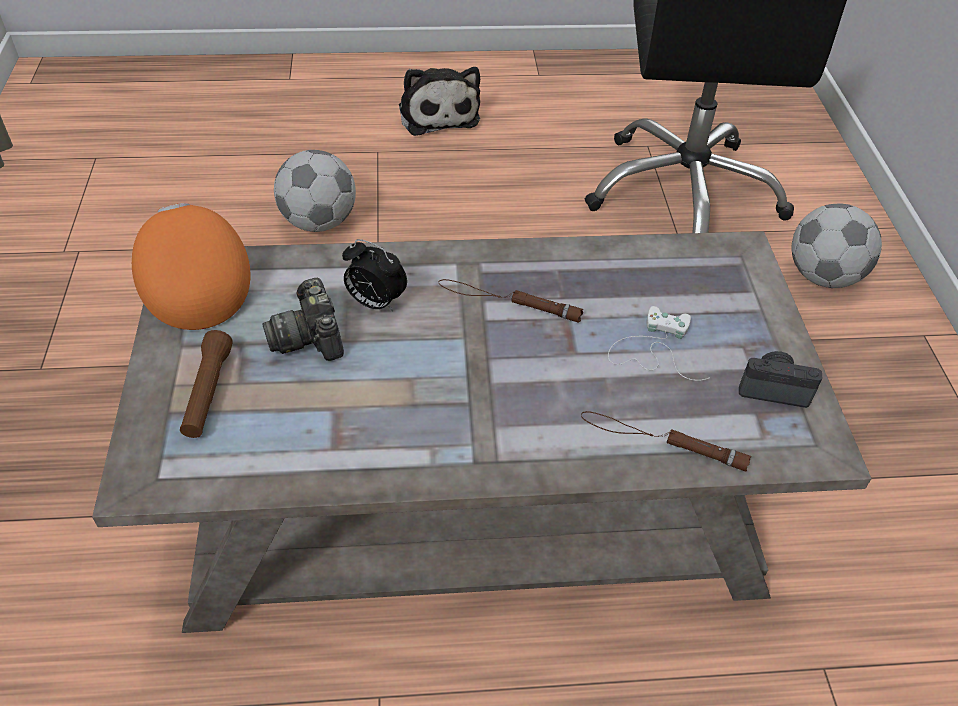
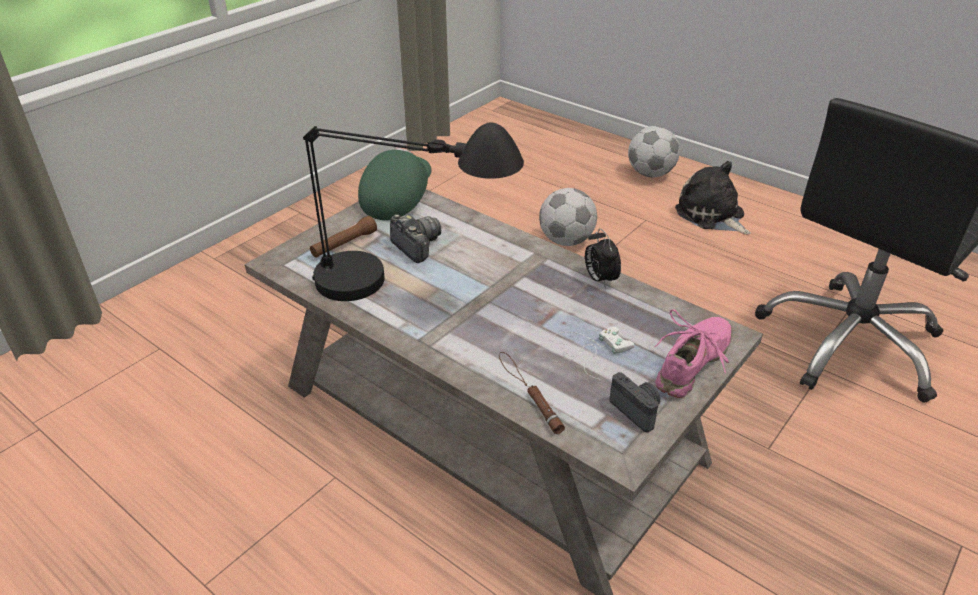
camera: 45 degrees right, 10 degrees down
(193, 282) = (396, 199): orange cap -> green cap
(309, 337) = (416, 246): camera -> camera turned 120 degrees clockwise
(375, 303) = (467, 248): alarm clock -> alarm clock (599, 279)
(378, 405) = (408, 290): none -> black table lamp
(437, 113) = (712, 215): plush toy -> plush toy turned 120 degrees clockwise
(508, 301) = (537, 283): brown flashlight -> none
(755, 303) = (693, 365): none -> pink shoe
(822, 276) = (909, 454): football -> football (650, 174)

